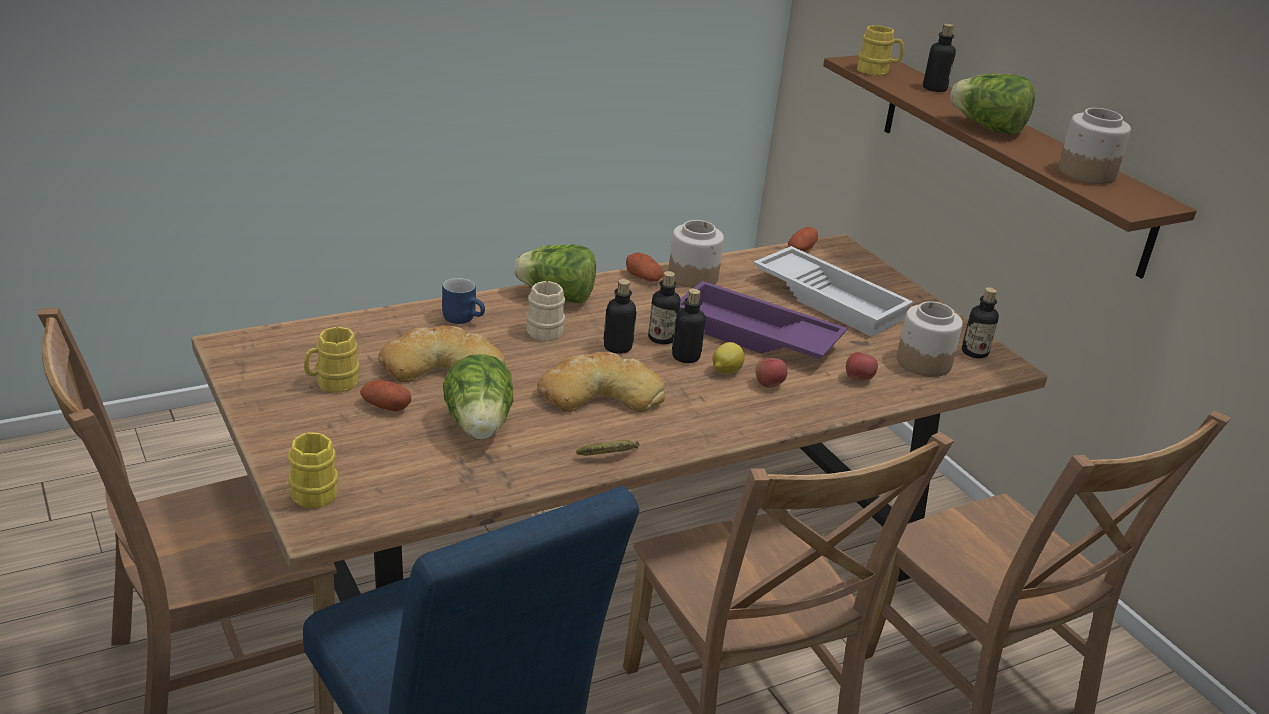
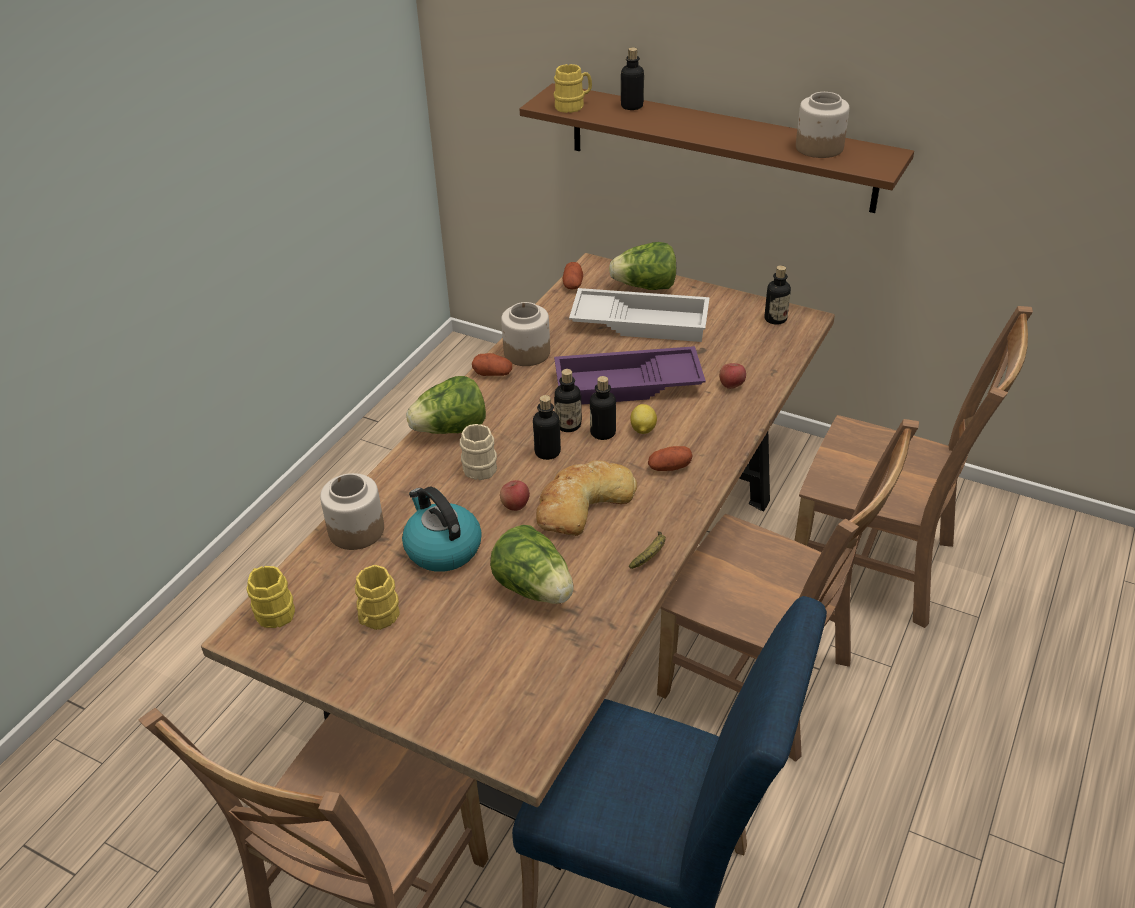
camera: 30 degrees left, 10 degrees up
(315, 490) = (483, 725): yellow mug -> yellow mug (272, 610)
(385, 406) = (444, 614): potato -> potato (669, 467)
(442, 366) = (442, 548): bread -> kettle
(464, 318) = (404, 491): blue mug -> none
(769, 384) = (682, 424): apple -> apple (515, 505)
(923, 362) = (754, 346): jar -> jar (356, 530)
(988, 128) = (713, 132): lettuce -> lettuce (645, 287)

